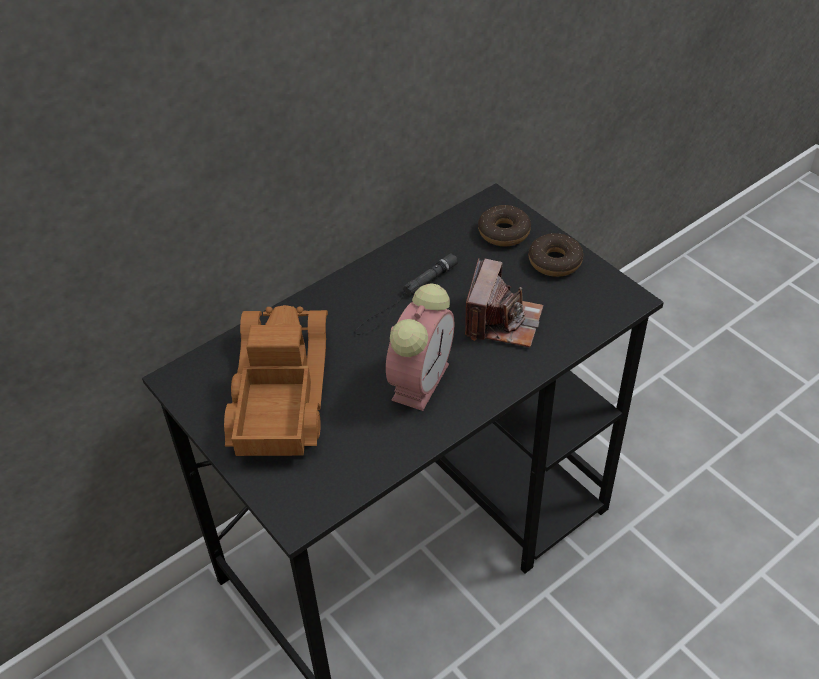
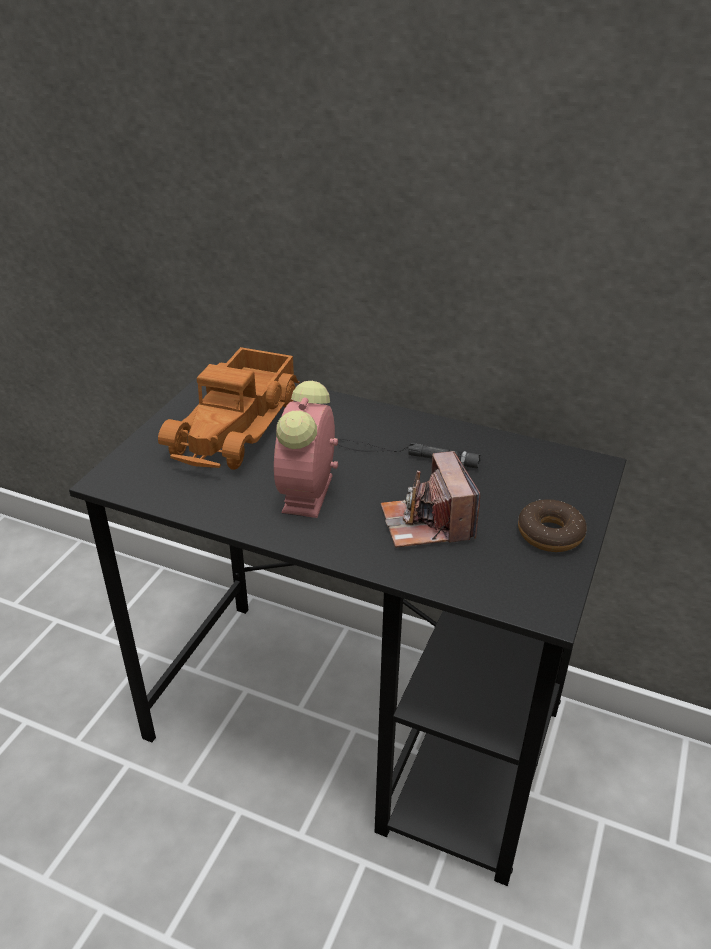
camera: 60 degrees right, 10 degrees down
(278, 392) = (238, 425): toy truck -> toy truck turned 135 degrees clockwise
(421, 379) = (308, 496): alarm clock -> alarm clock turned 105 degrees clockwise
(502, 321) = (426, 523): camera -> camera turned 90 degrees clockwise
(504, 232) = (556, 485): donut -> none

